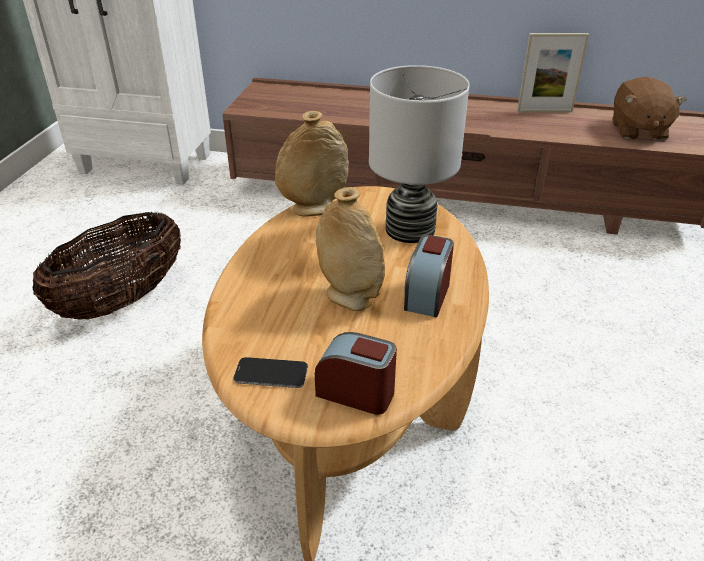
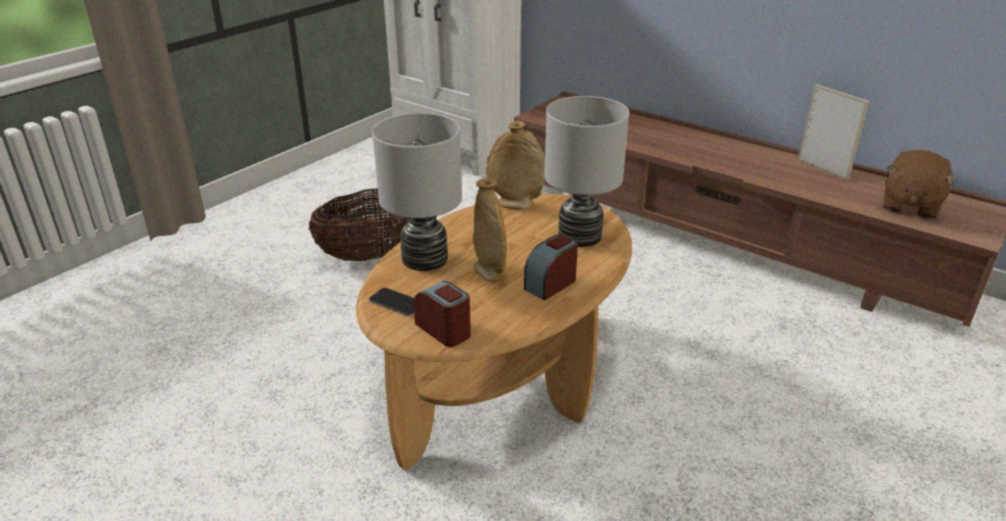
camera: 25 degrees right, 5 degrees down
(262, 304) = (425, 259): none -> grey table lamp
(544, 111) = (822, 169): picture frame -> picture frame turned 150 degrees counterclockwise

